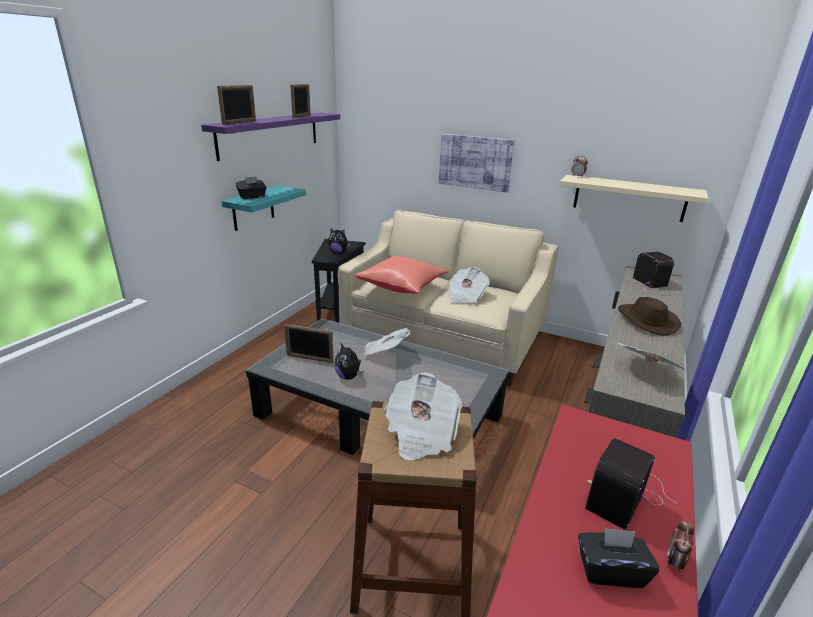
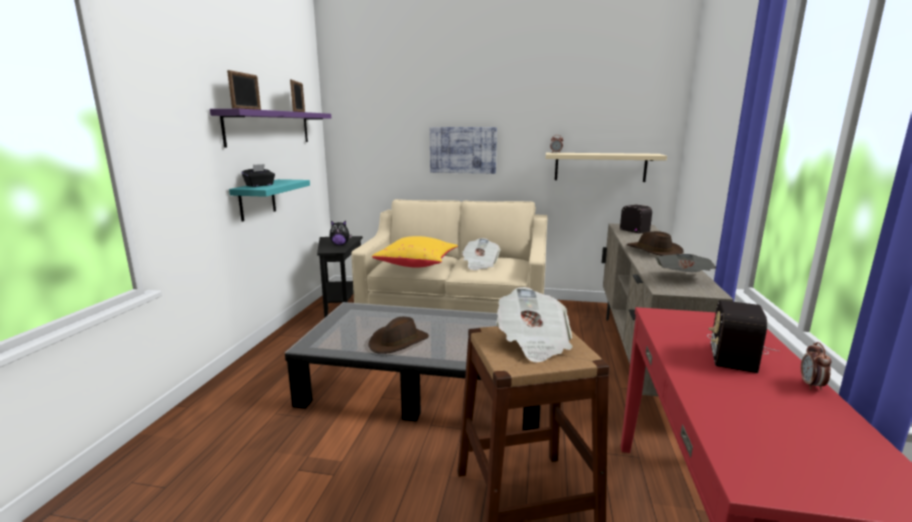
camera: 15 degrees left, 10 degrees down
(309, 359) = (350, 334): picture frame -> none
(349, 377) = (399, 342): plush toy -> brown hat
(385, 352) = (423, 319): newspaper -> none
(402, 287) = (417, 264): red pillow -> yellow pillow
(610, 570) = (771, 400): black tissue box -> none

